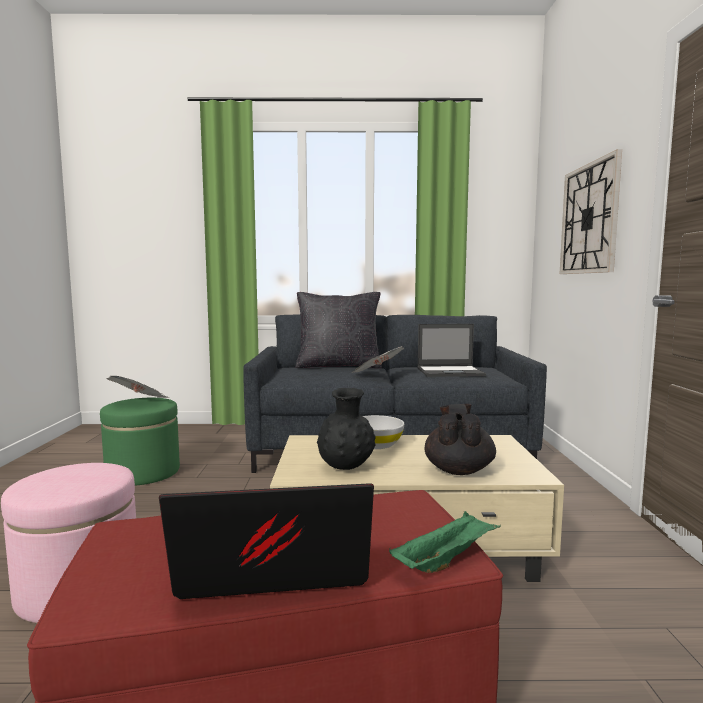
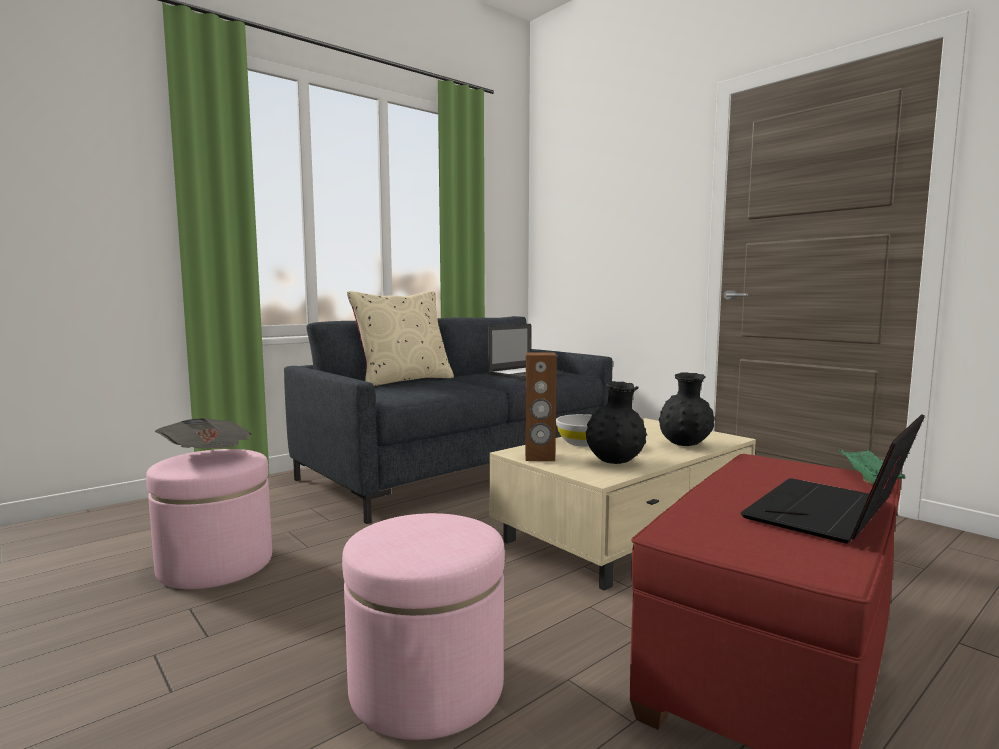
camera: 40 degrees left, 0 degrees up
(143, 472) = (216, 565): green ottoman -> pink ottoman
(307, 448) = (539, 457): none -> brown speaker
(338, 366) = (403, 380): black pillow -> beige pillow
(377, 375) = (474, 383): newspaper -> none
(458, 470) = (684, 445): black teapot -> black vase
(589, 219) = (623, 225): wall clock -> none

